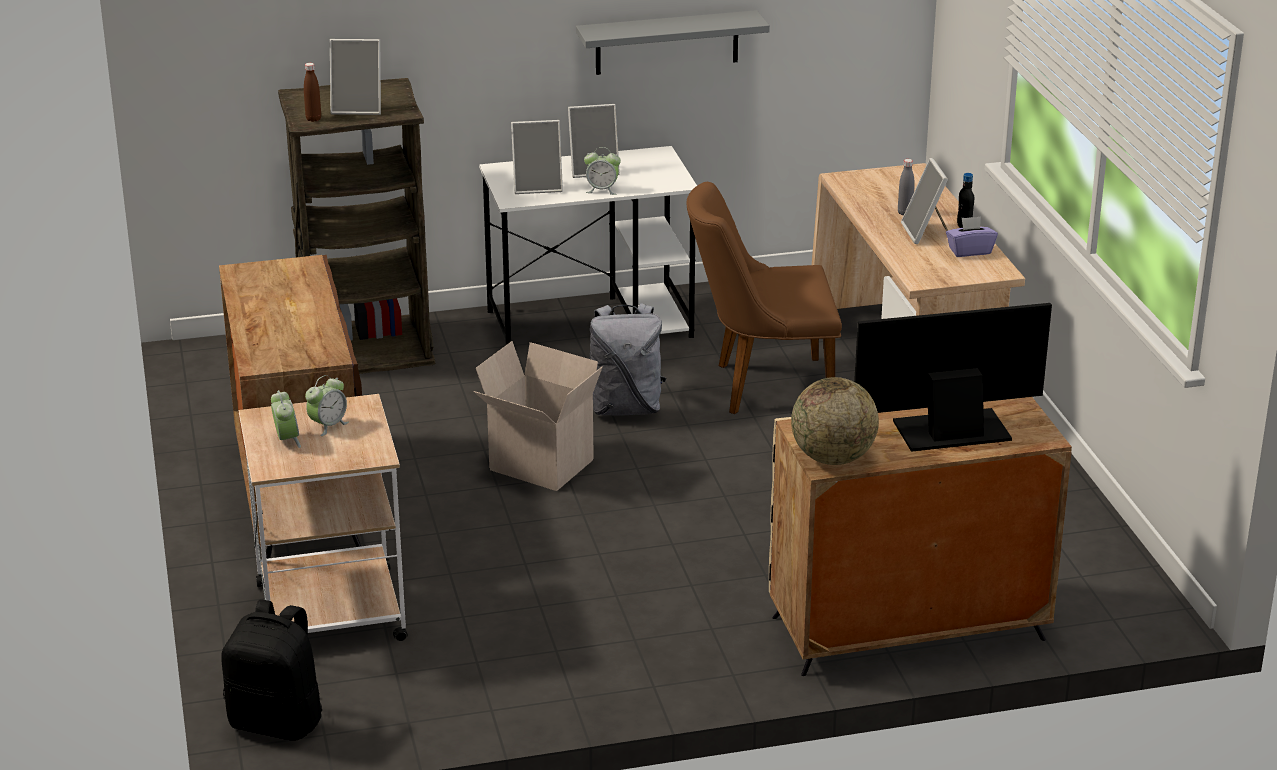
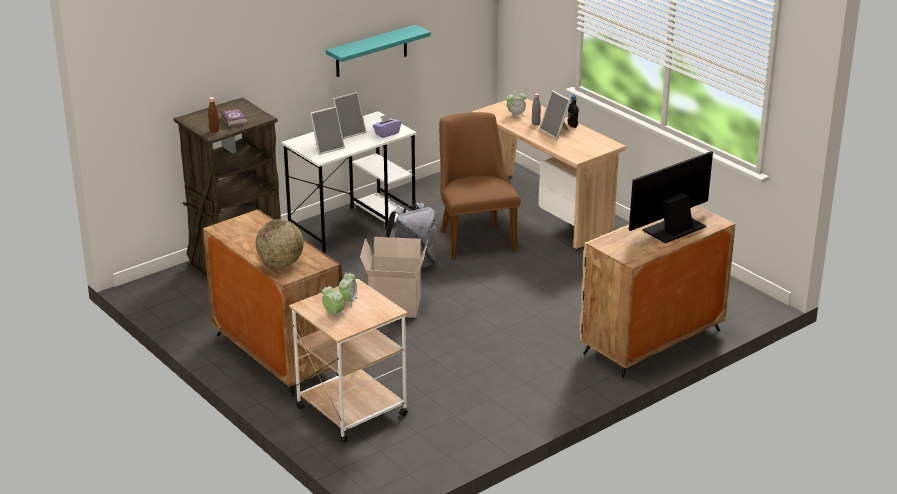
camera: 25 degrees left, 0 degrees up
(278, 722) = (377, 475): black backpack -> none
(358, 108) = (234, 120): picture frame -> book
(602, 190) = (365, 143): alarm clock -> alarm clock (516, 115)
(667, 42) = (371, 51): grey shelf -> turquoise shelf
(761, 387) = (474, 237): brown chair -> brown chair turned 105 degrees clockwise
(833, 458) = (632, 255): globe -> globe (281, 263)
(970, 251) = (586, 137): purple tissue box -> purple tissue box (387, 133)

